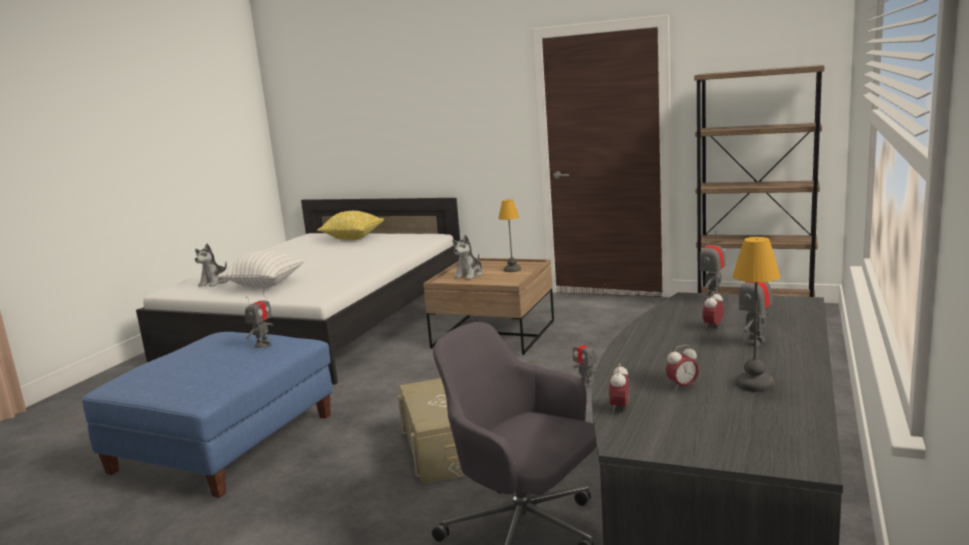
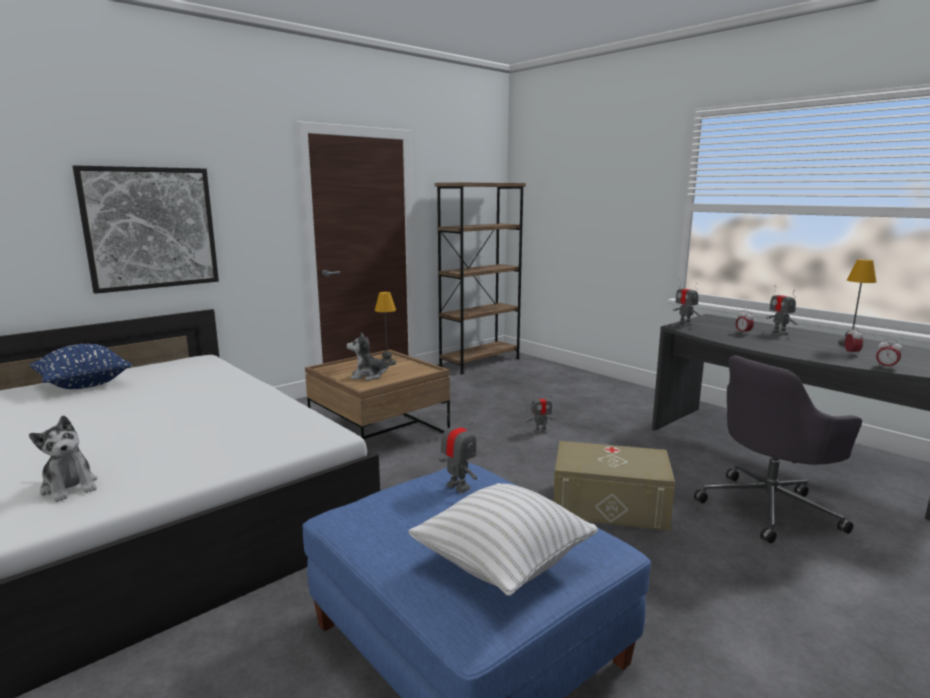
camera: 65 degrees left, 0 degrees up
(265, 285) = (190, 454): white pillow -> white pillow (503, 565)
(353, 238) = (84, 385): yellow pillow -> blue pillow
(416, 131) = (151, 228): none -> picture
(469, 275) = (368, 376): plush toy -> plush toy turned 120 degrees clockwise

